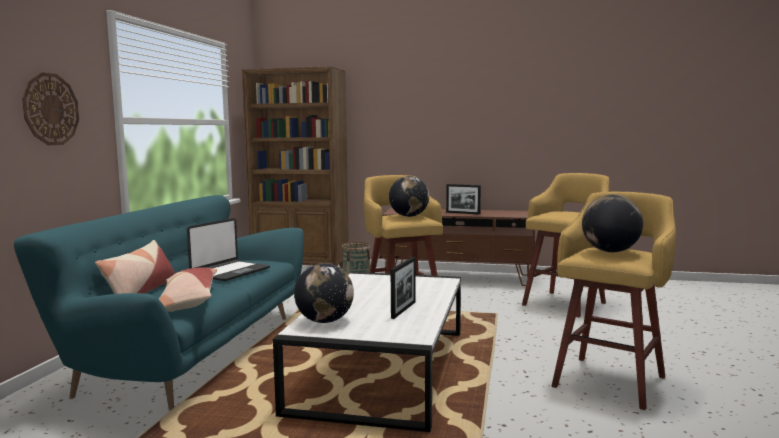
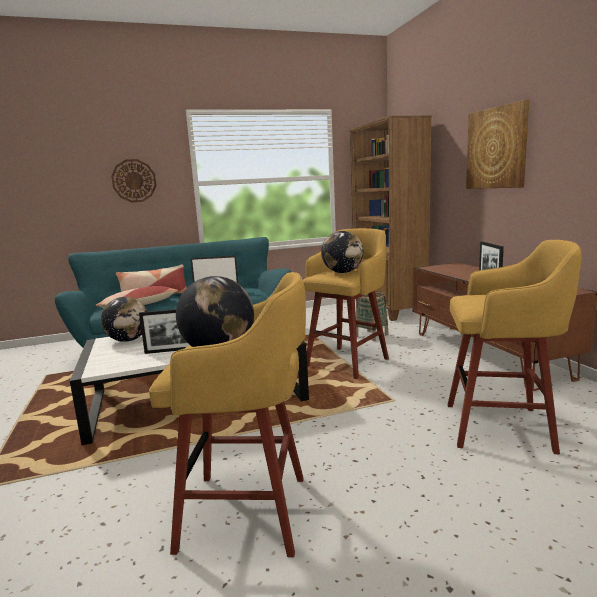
camera: 60 degrees right, 5 degrees up
(429, 108) = (496, 148): none -> picture

